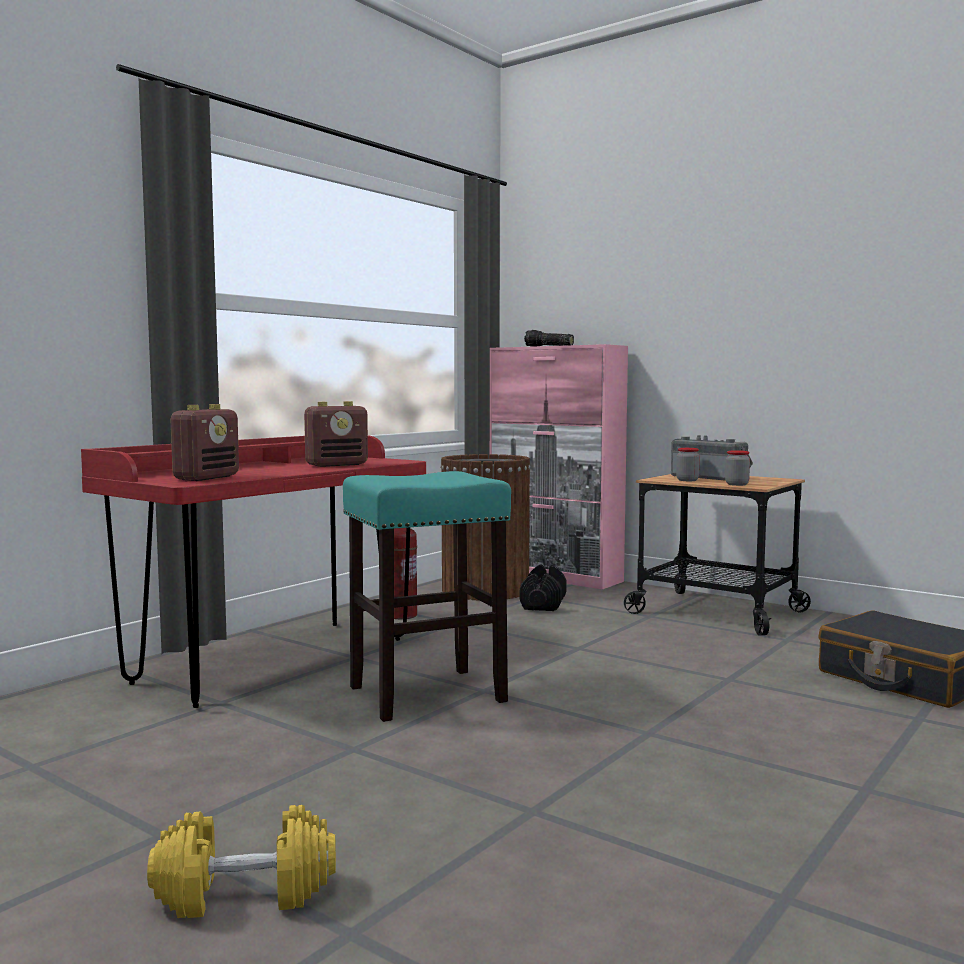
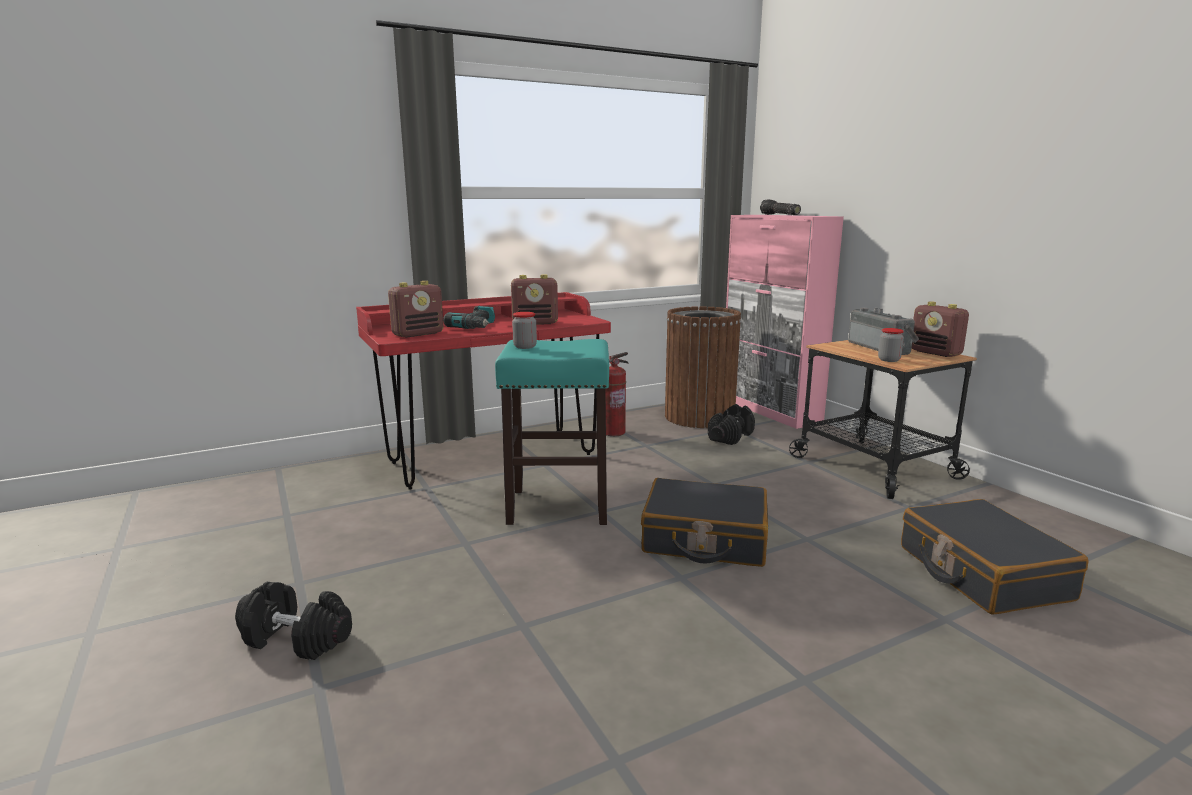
camera: 25 degrees right, 10 degrees up
(246, 892) = (297, 639): yellow dumbbell -> black dumbbell
(269, 470) = (477, 327): none -> power drill
(630, 696) = (704, 539): none -> black suitcase
(687, 480) = (852, 349): jar -> jar (525, 347)
(765, 478) = (936, 353): none -> radio

